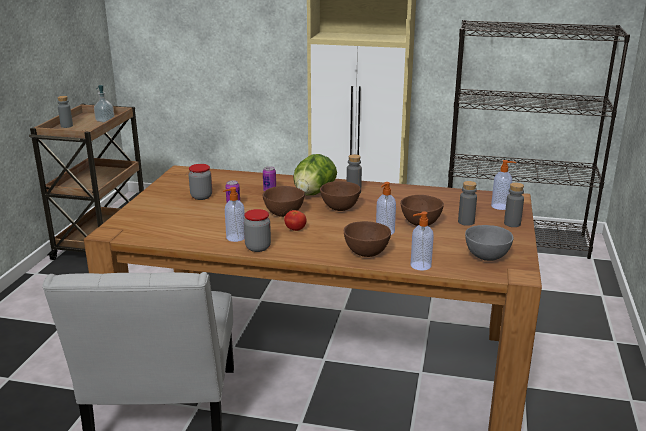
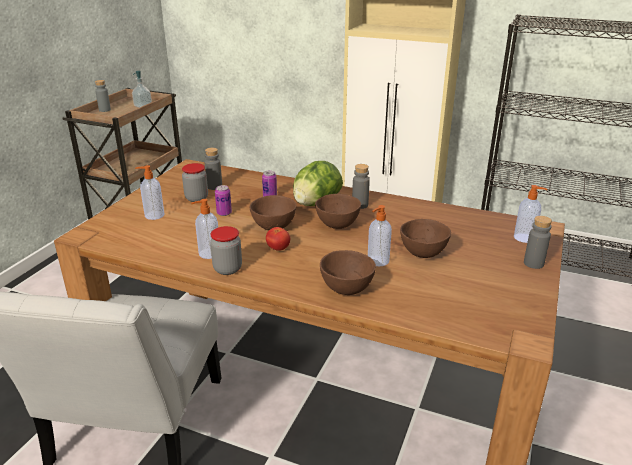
camera: 10 degrees right, 5 degrees up
(420, 266) = (404, 314): soap dispenser -> soap dispenser (153, 215)
(466, 222) = (477, 256): grey bottle -> grey bottle (214, 186)
(486, 257) = (490, 310): grey bowl -> none

